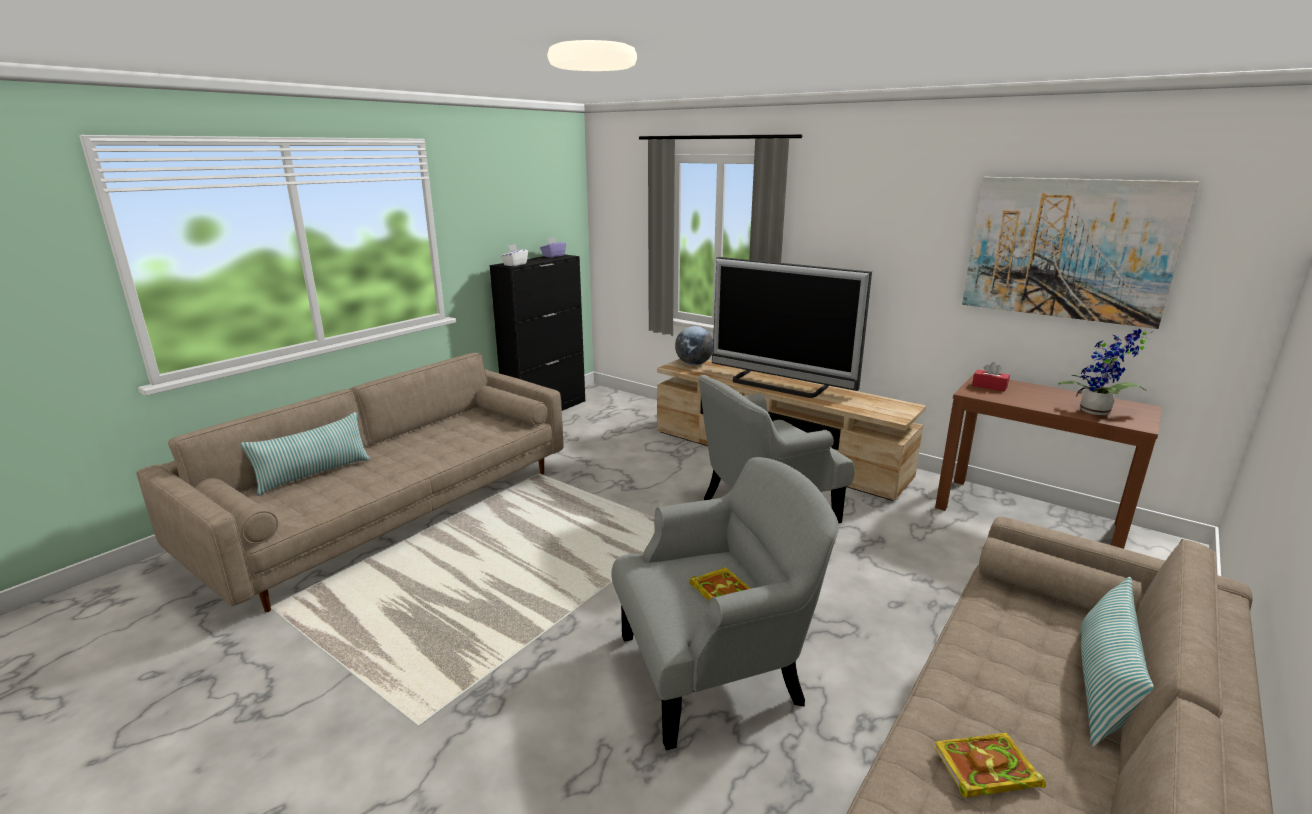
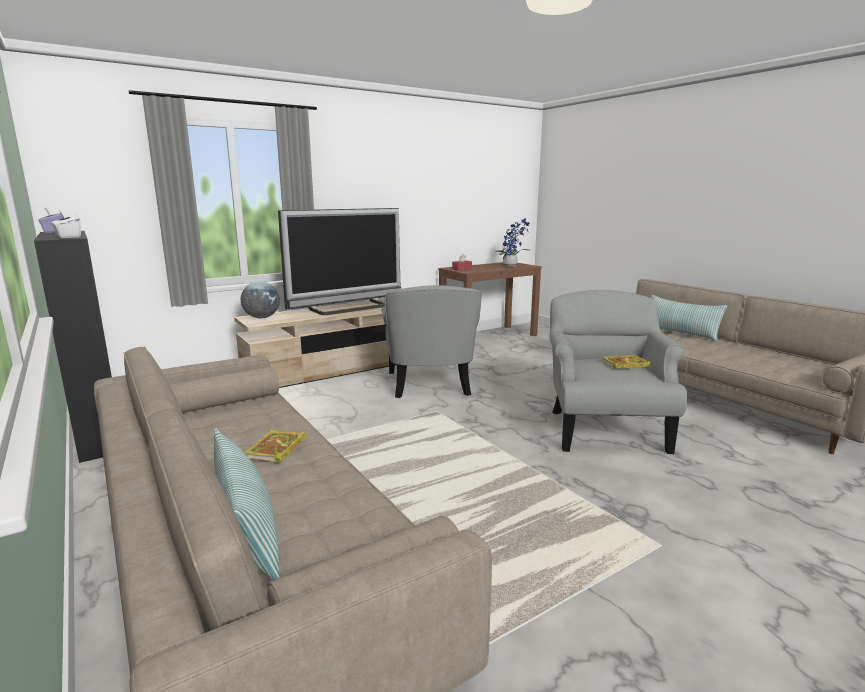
camera: 70 degrees left, 5 degrees down
(984, 770) = (737, 355): book -> book (276, 449)
(1068, 249) = (467, 186): picture -> none

